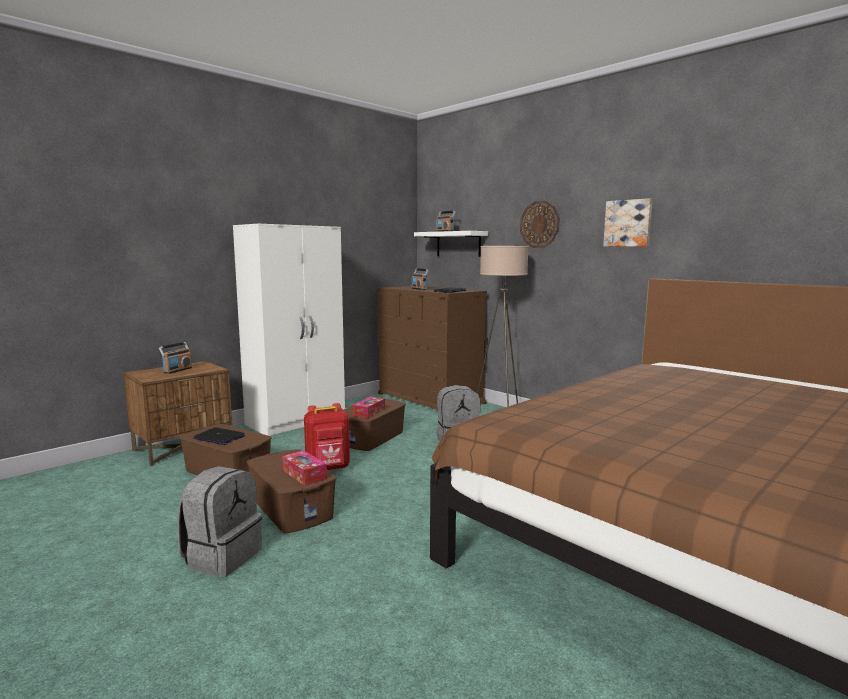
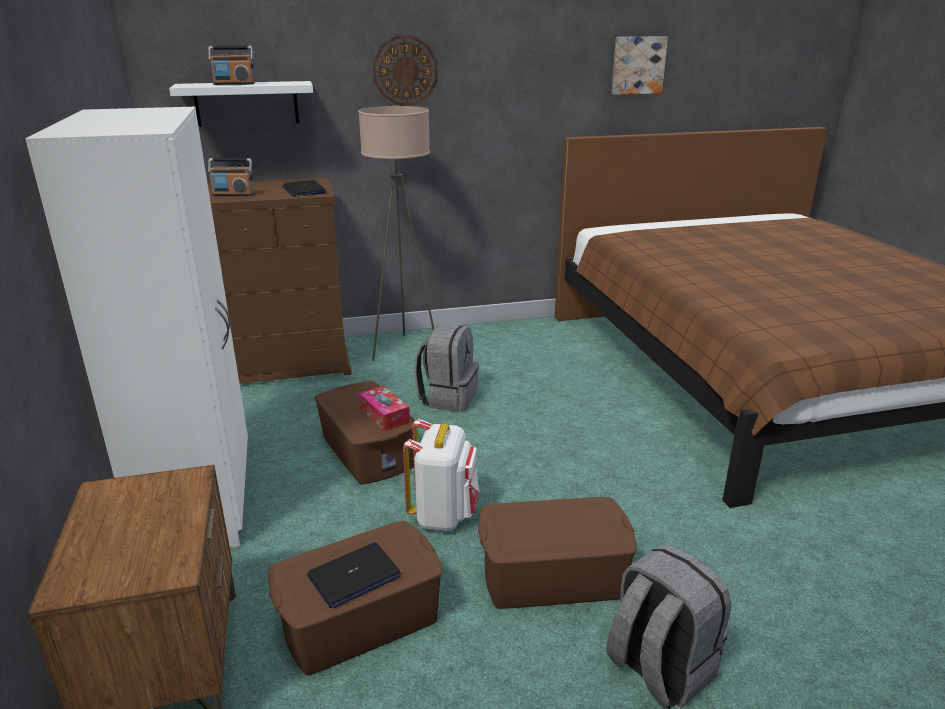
camera: 60 degrees left, 15 degrees up
(177, 370) = (133, 527): radio -> none
(304, 474) = (589, 519): tissue box -> none
(328, 468) = (443, 515): red backpack -> white backpack
(628, 223) = (530, 71): picture -> picture (637, 65)

